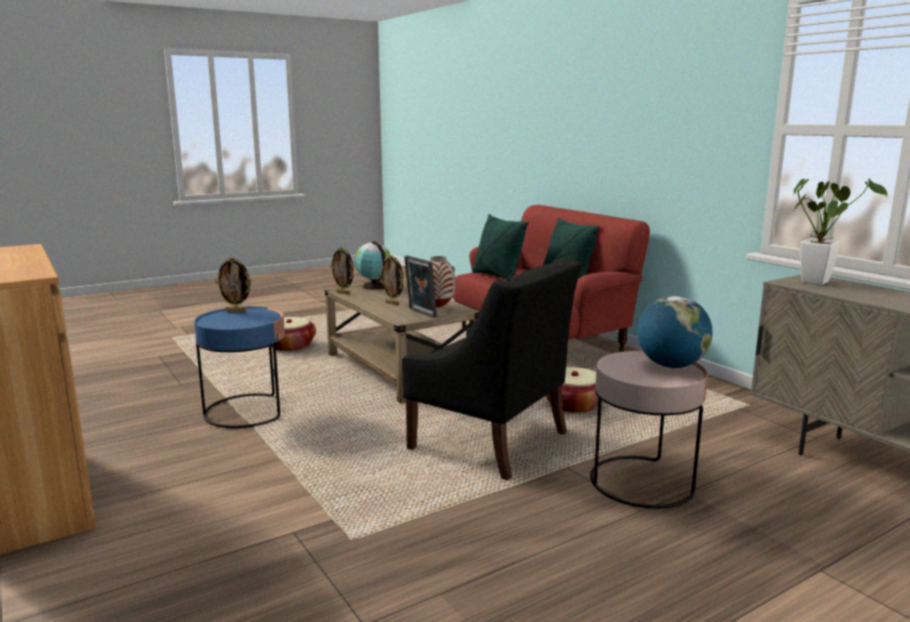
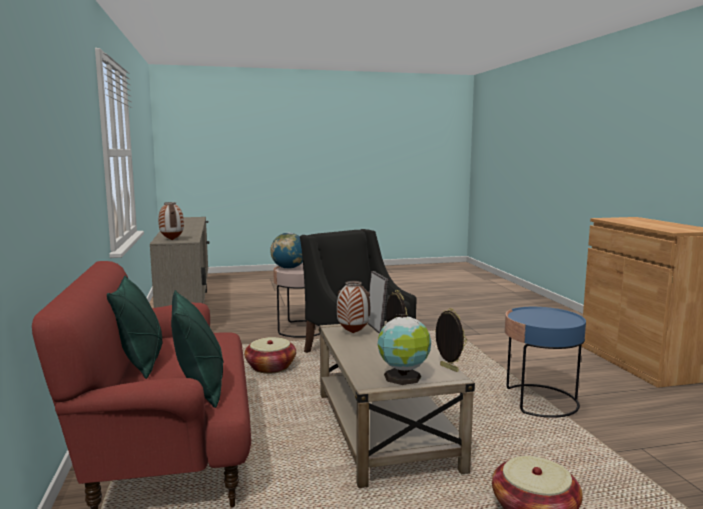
camera: 160 degrees left, 5 degrees down
(236, 311) = (554, 325): picture frame -> none
(817, 281) = (171, 240): potted plant -> vase

